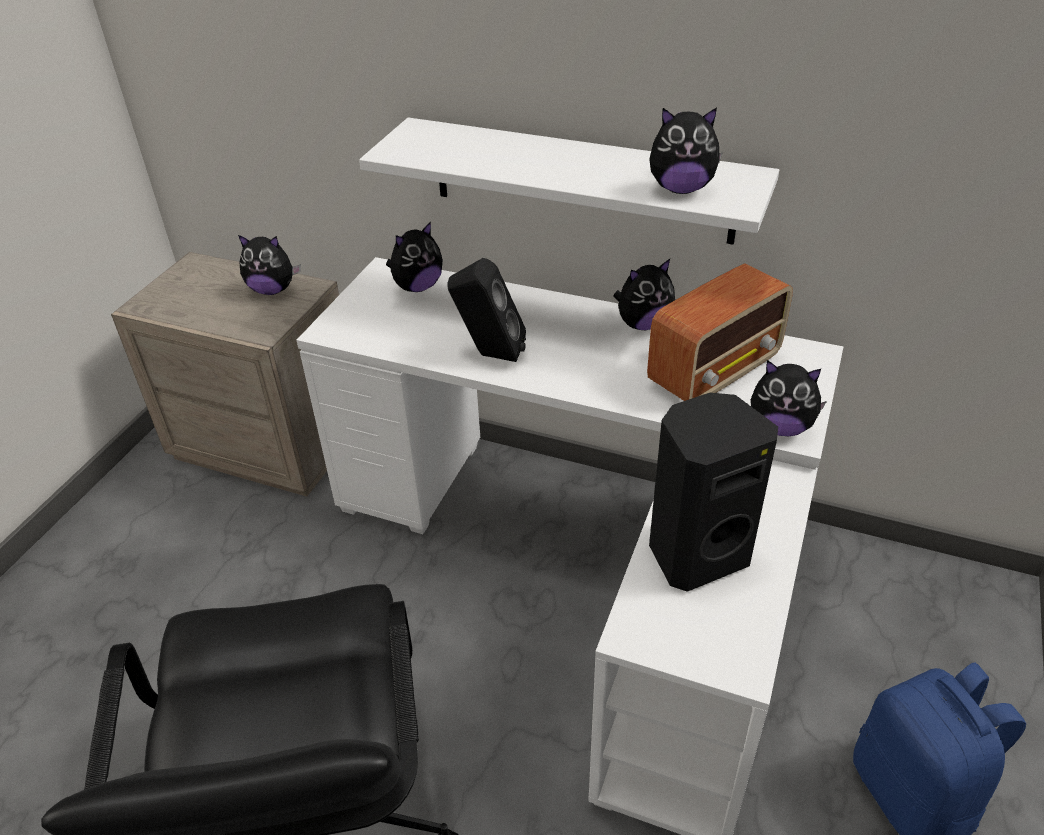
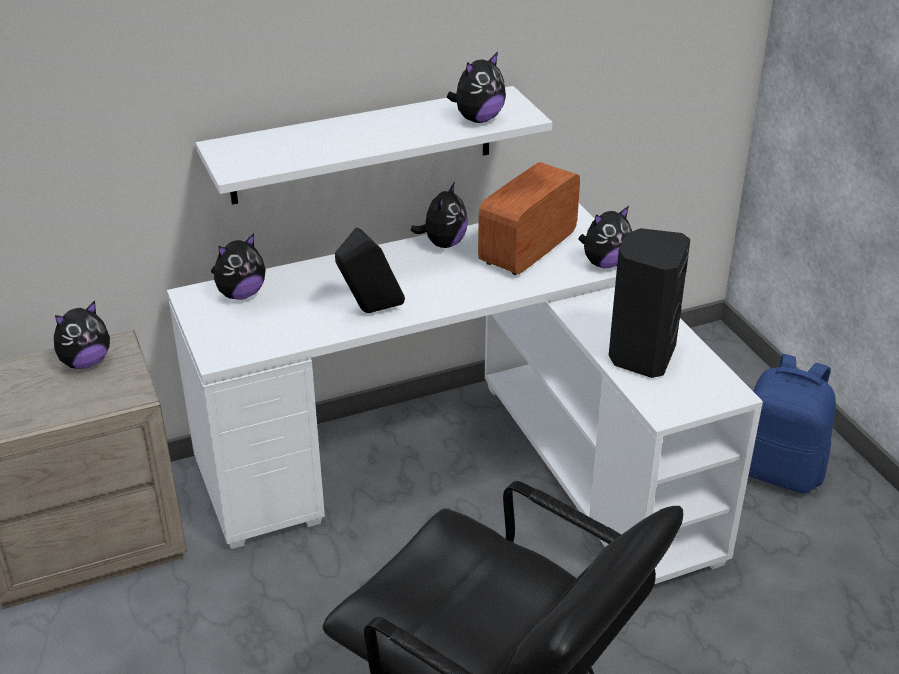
camera: 45 degrees left, 5 degrees down
(417, 287) = (240, 294): plush toy -> plush toy turned 45 degrees clockwise
(715, 370) = (527, 250): radio -> radio turned 150 degrees counterclockwise

